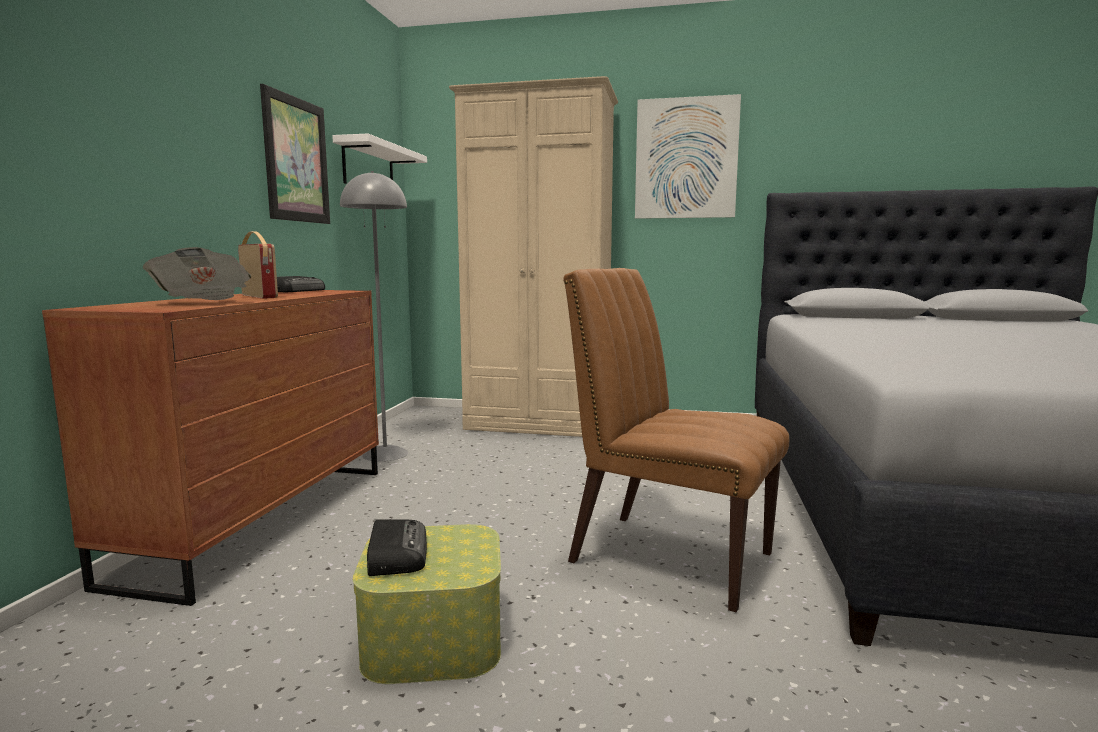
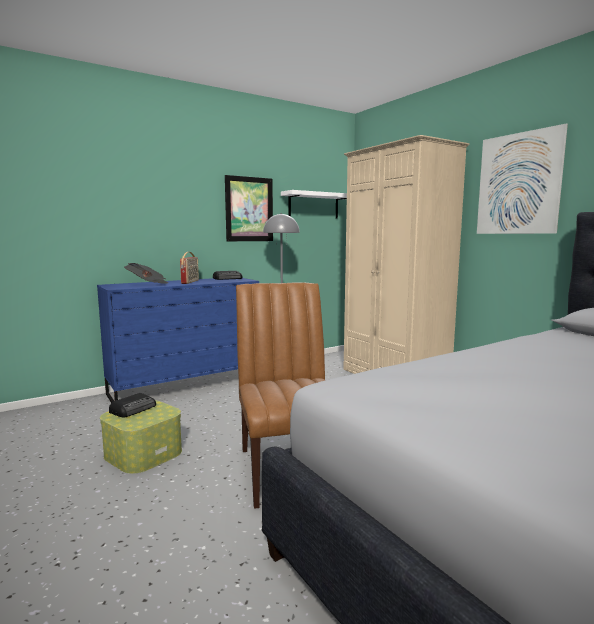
camera: 45 degrees right, 0 degrees up
(260, 519) = (186, 387): brown dresser -> blue dresser

